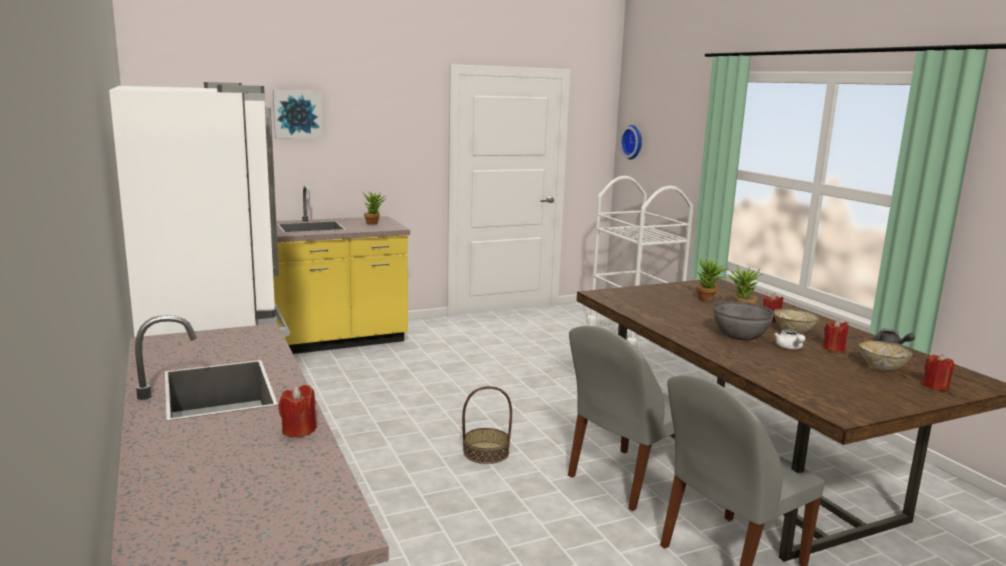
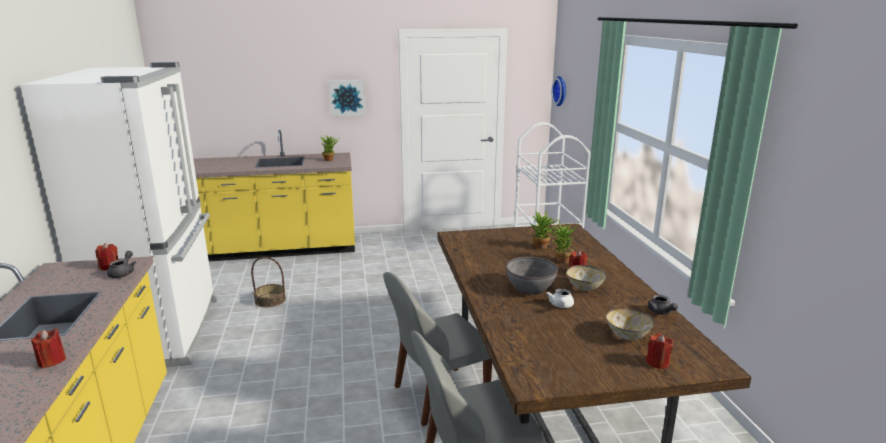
camera: 15 degrees right, 5 degrees up
(263, 341) = (123, 273): none -> grey teapot
(297, 114) = (274, 74): picture -> picture (347, 97)
(486, 452) = (346, 358): basket -> basket (270, 300)
(833, 348) = (602, 310): red candle -> red candle (109, 267)

